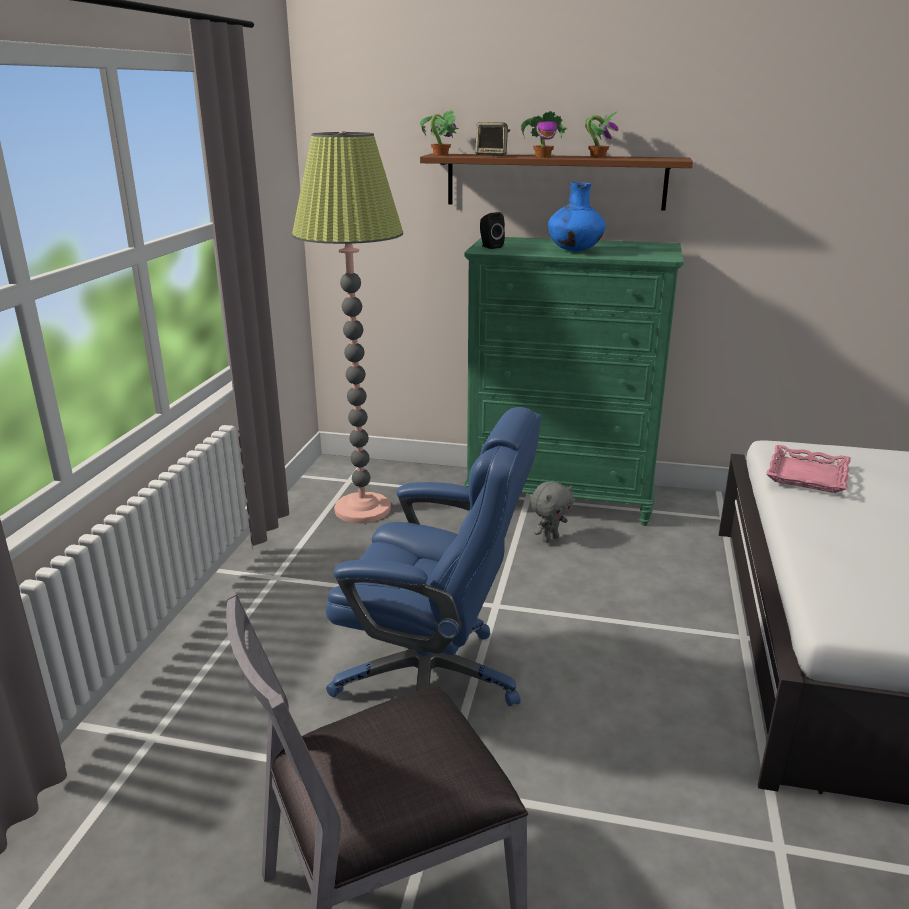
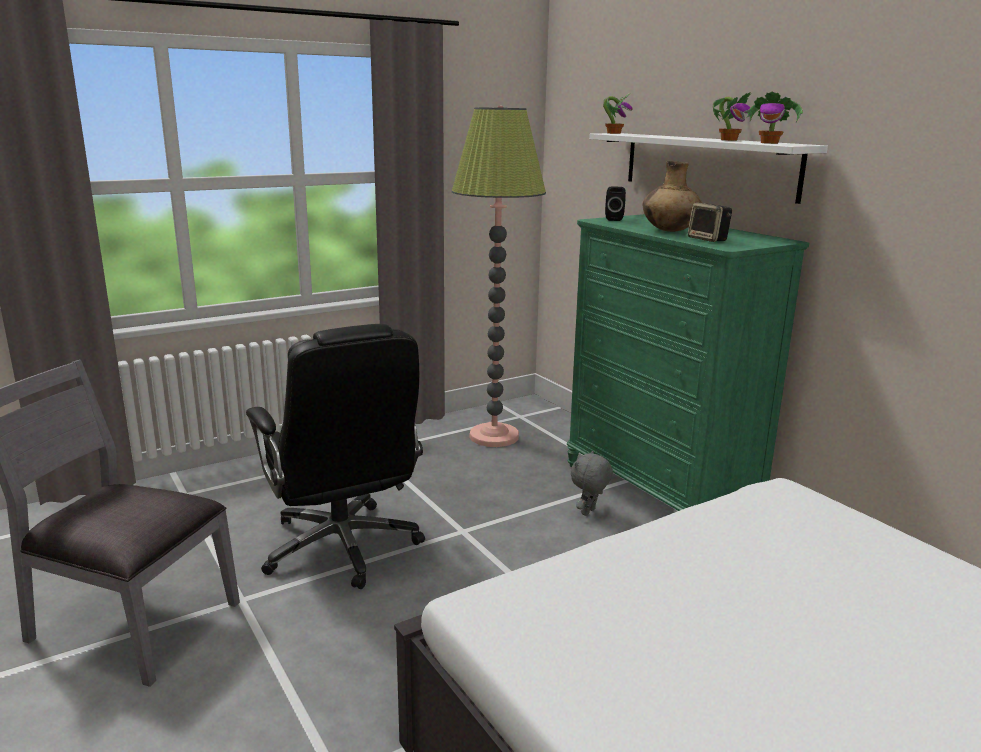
camera: 45 degrees right, 5 degrees down
(432, 680) = (342, 547): blue office chair -> black office chair
(492, 155) = (647, 135): speaker -> speaker (708, 239)
(543, 157) = (680, 137): potted plant -> potted plant (770, 143)
(550, 538) = (589, 512): grey plush toy -> grey plush toy turned 120 degrees clockwise
(555, 181) = (707, 165): brown shelf -> white shelf
(574, 251) = (669, 231): blue vase -> brown vase
(806, 475) = (741, 514): pink tray -> none

